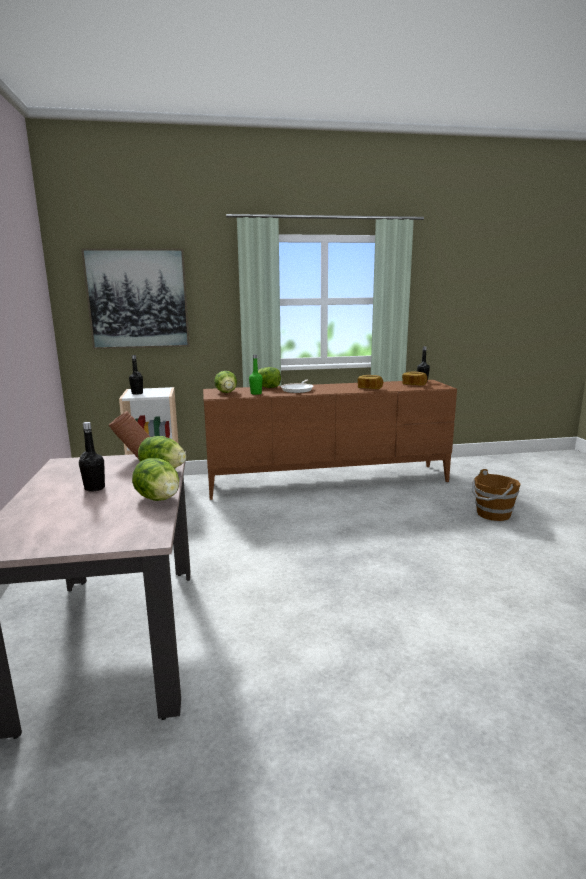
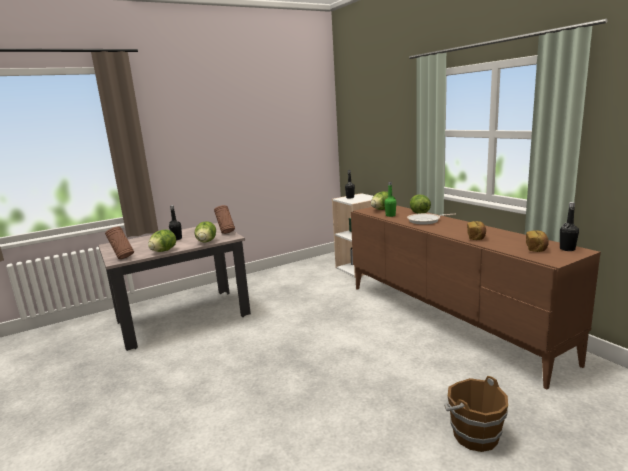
camera: 70 degrees right, 0 degrees up
(138, 299) = (370, 128): picture -> none
(138, 532) = (122, 258): none -> brown vase

